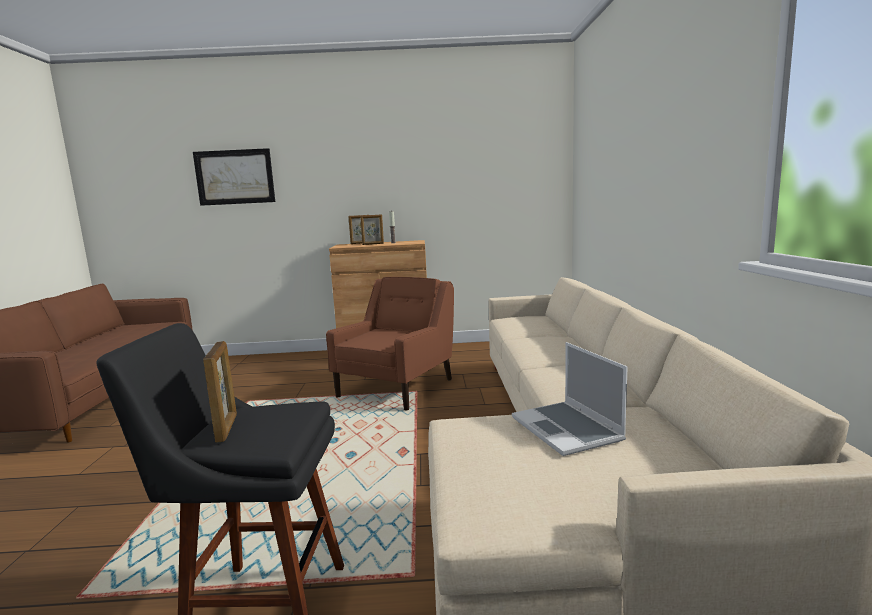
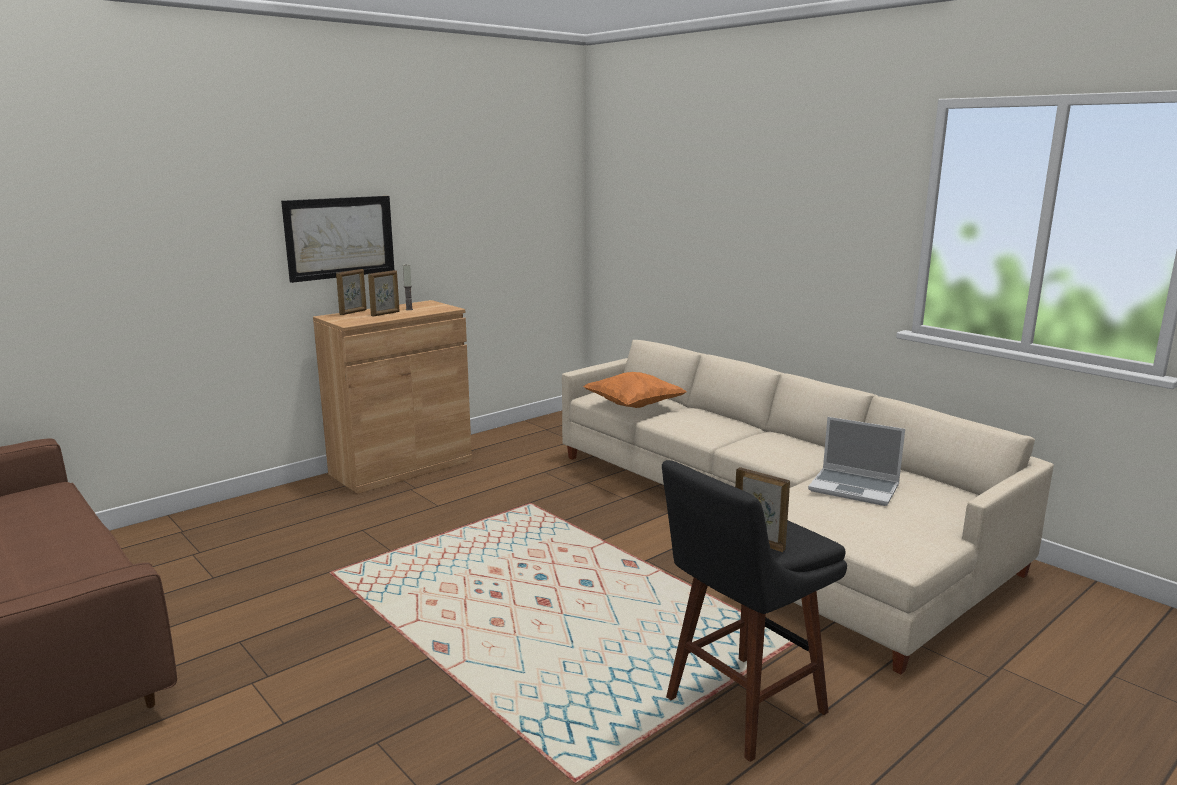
camera: 40 degrees left, 5 degrees up
(235, 177) = (137, 214): picture -> picture (339, 237)
(397, 387) = (499, 505): brown armchair -> none
(519, 328) = (633, 406): none -> orange pillow

